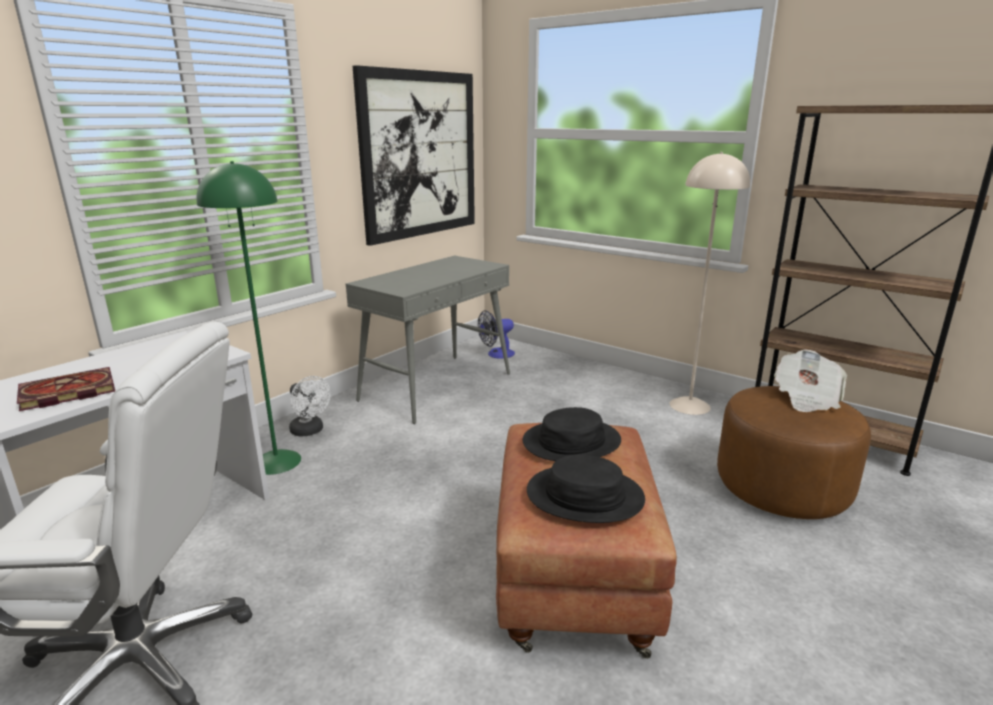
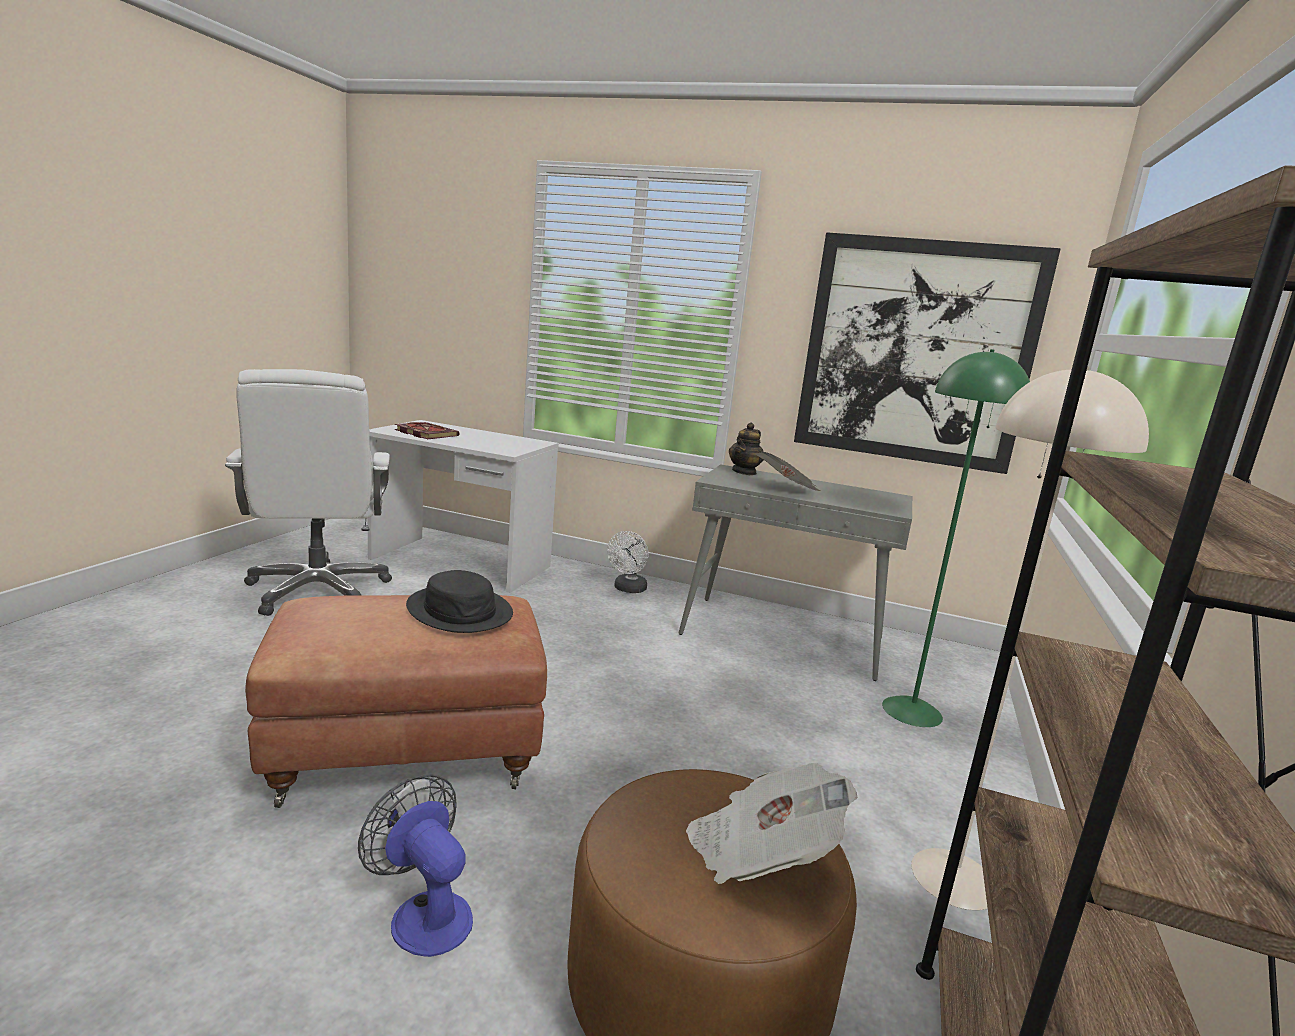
camera: 70 degrees right, 5 degrees down
(277, 461) = (567, 586): green floor lamp -> green floor lamp (912, 711)
(377, 280) = (744, 472): none -> teapot
(436, 278) = (786, 490): none -> newspaper
(496, 354) = (930, 666): fan -> fan (423, 913)
(584, 496) = (341, 616): black hat -> none

